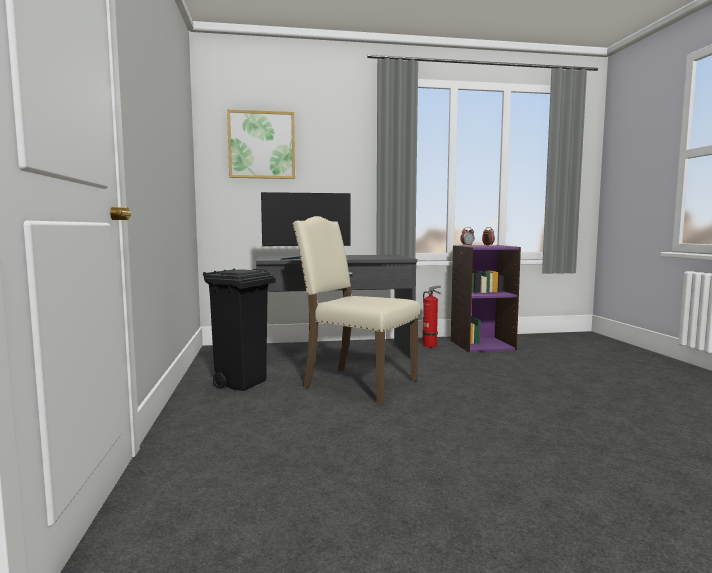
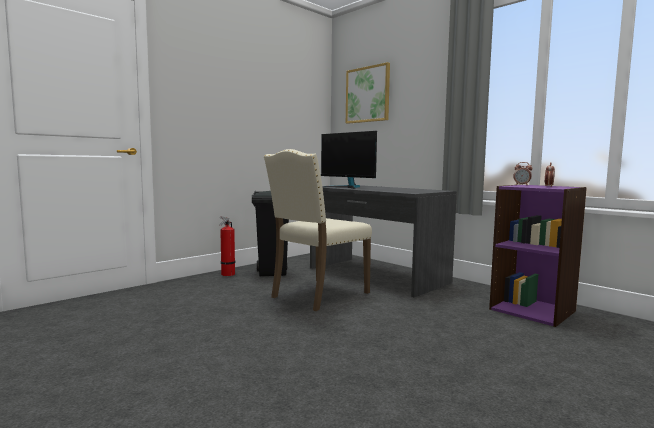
camera: 55 degrees right, 0 degrees up
(357, 384) = (317, 295): beige chair -> beige chair turned 135 degrees counterclockwise
(431, 346) = (473, 294): fire extinguisher -> fire extinguisher (227, 274)

